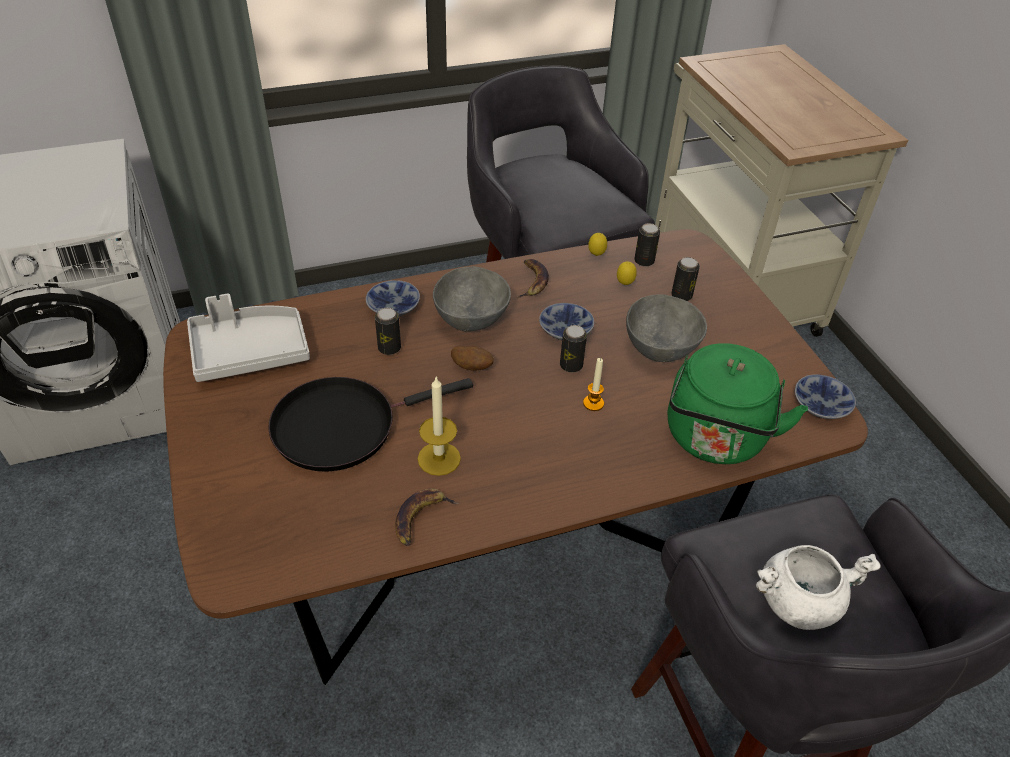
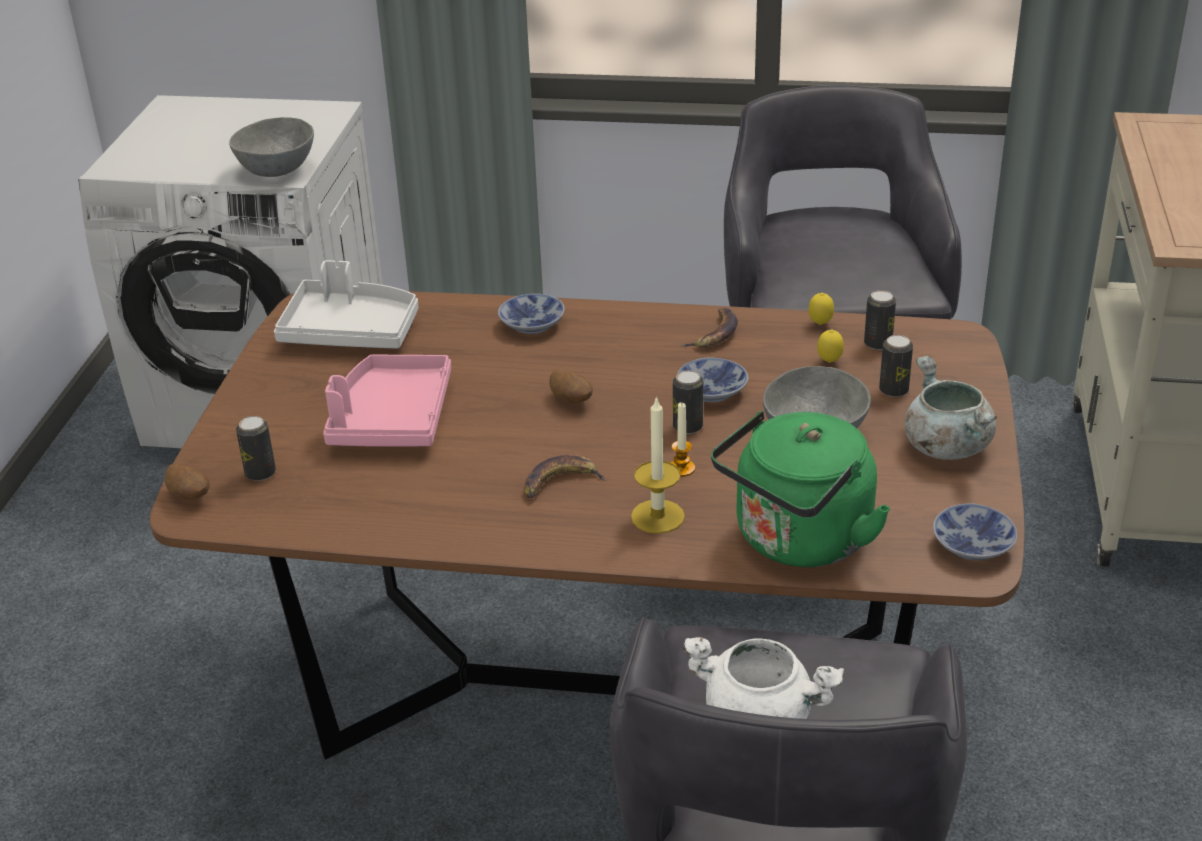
camera: 30 degrees right, 10 degrees down
(217, 561) = (190, 496): none -> potato
(342, 426) = (391, 418): black frying pan -> pink tray
(389, 348) = (496, 361): can -> can (260, 473)
(421, 518) = (405, 518): banana -> banana (560, 482)
(439, 458) = (466, 473): candle -> candle (657, 516)
(472, 318) = (611, 354): grey bowl -> grey bowl (279, 170)
(745, 331) = (945, 446): none -> grey cooking pot

